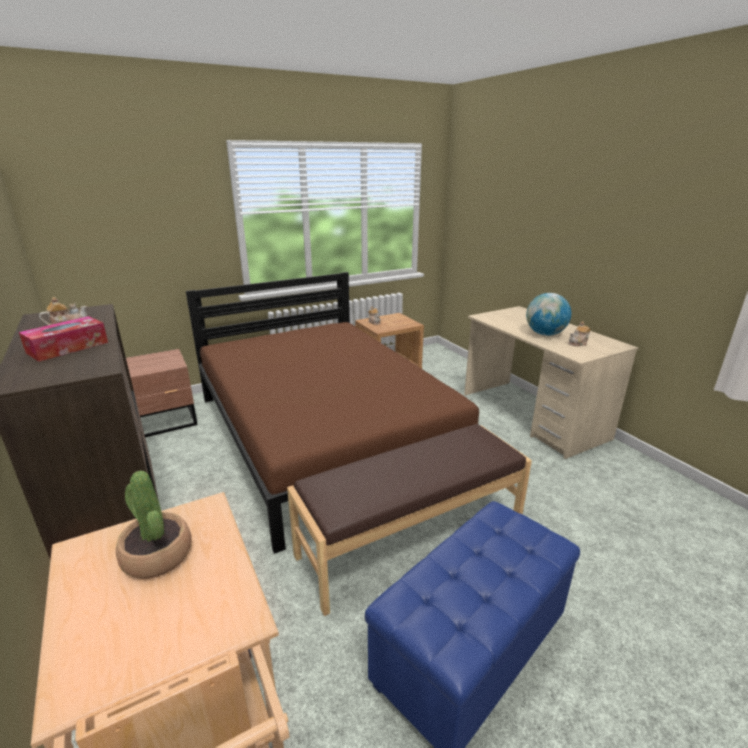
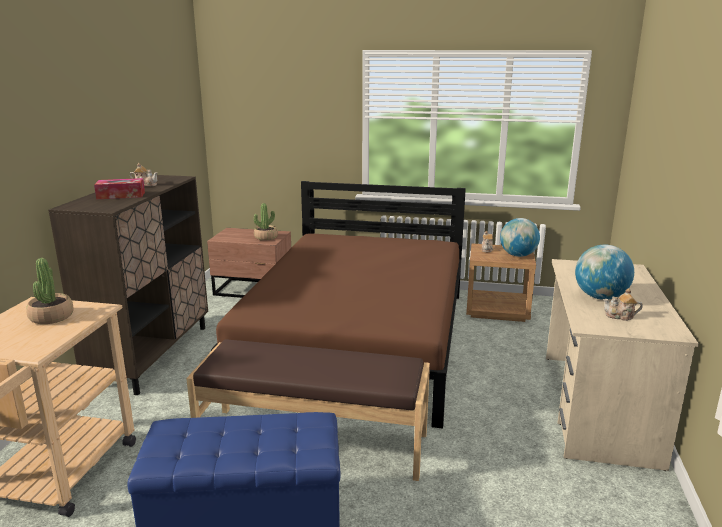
camera: 40 degrees right, 5 degrees down
(162, 361) = (266, 237): none -> potted plant
(402, 321) = (518, 255): none -> globe

